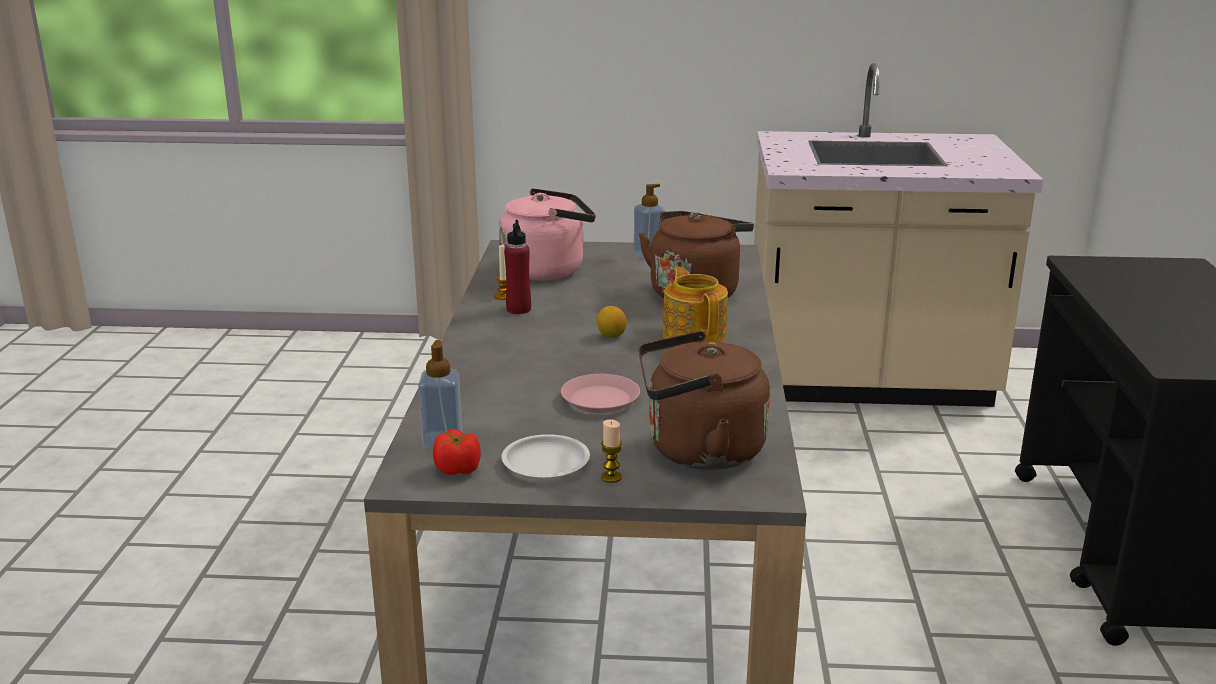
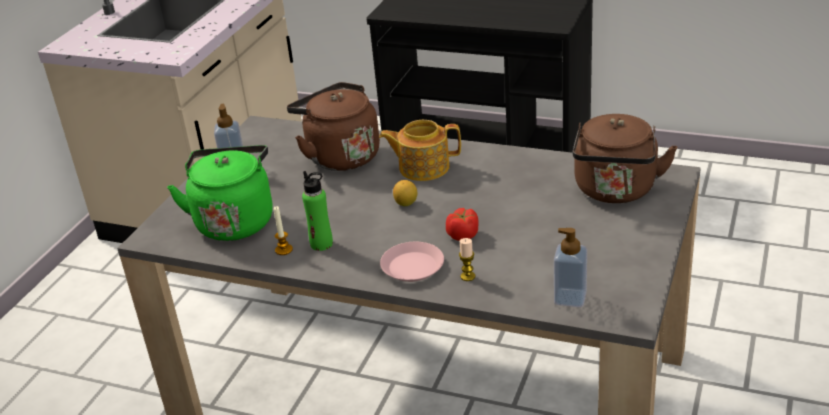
camera: 70 degrees left, 10 degrees up
(458, 469) = (619, 293): tomato -> tomato (463, 235)
(518, 309) = (321, 244): red bottle -> green bottle
(546, 462) = (617, 253): white plate -> none
(548, 270) = (234, 221): pink kettle -> green kettle
(600, 399) = (522, 220): pink plate -> pink plate (412, 267)
(611, 477) = (644, 228): candle -> candle (468, 276)

